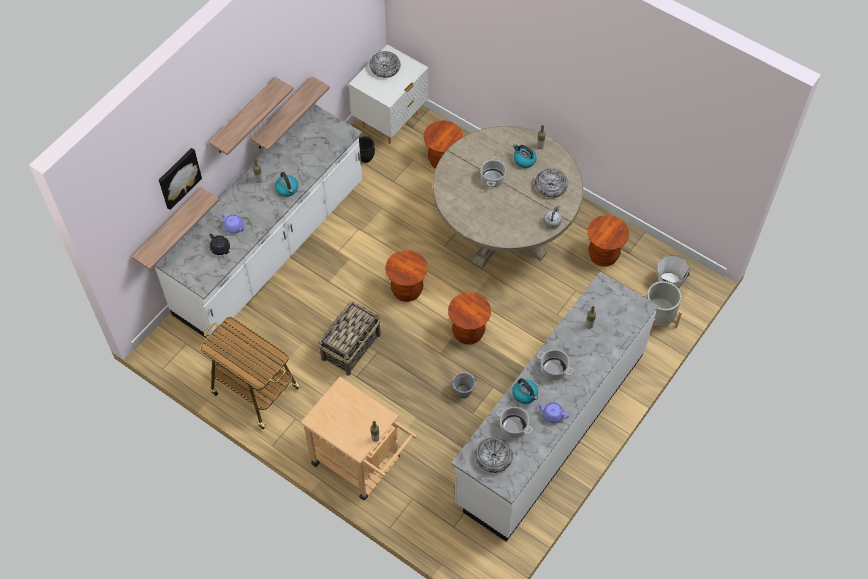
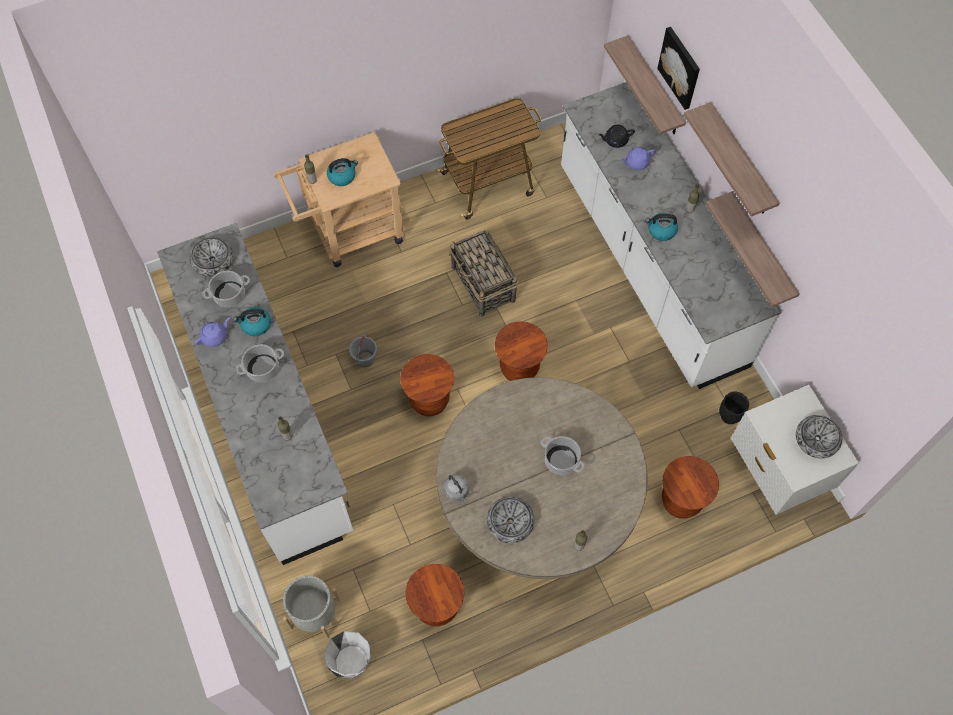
camera: 120 degrees right, 5 degrees up
(524, 160) = (568, 513): kettle -> kettle (342, 176)

